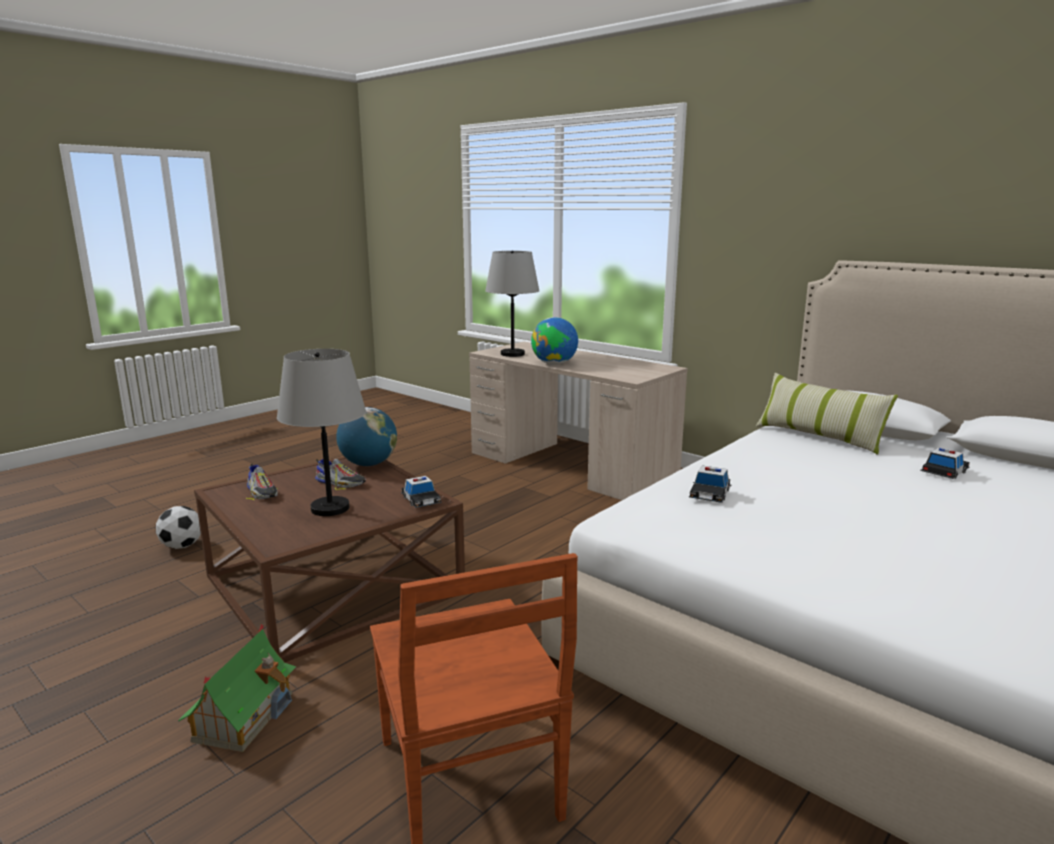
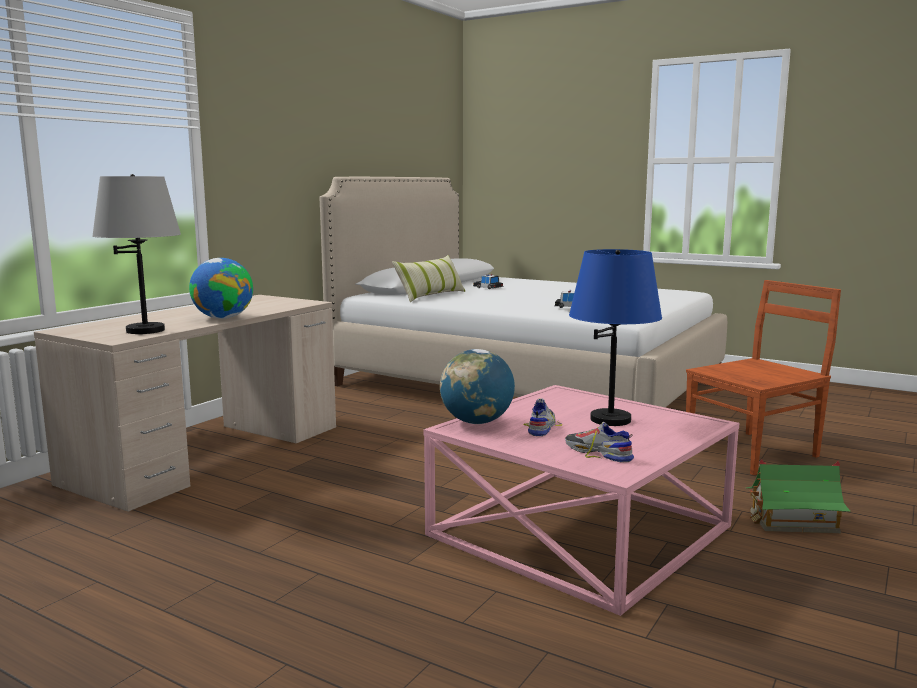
camera: 100 degrees left, 5 degrees down
(182, 546) = (550, 676): football -> none
(262, 492) = (598, 452): shoe -> shoe turned 90 degrees counterclockwise
(330, 508) = (610, 419): grey table lamp -> blue table lamp
(332, 583) = (579, 531): brown coffee table -> pink coffee table
(421, 500) = (561, 395): toy car -> none

